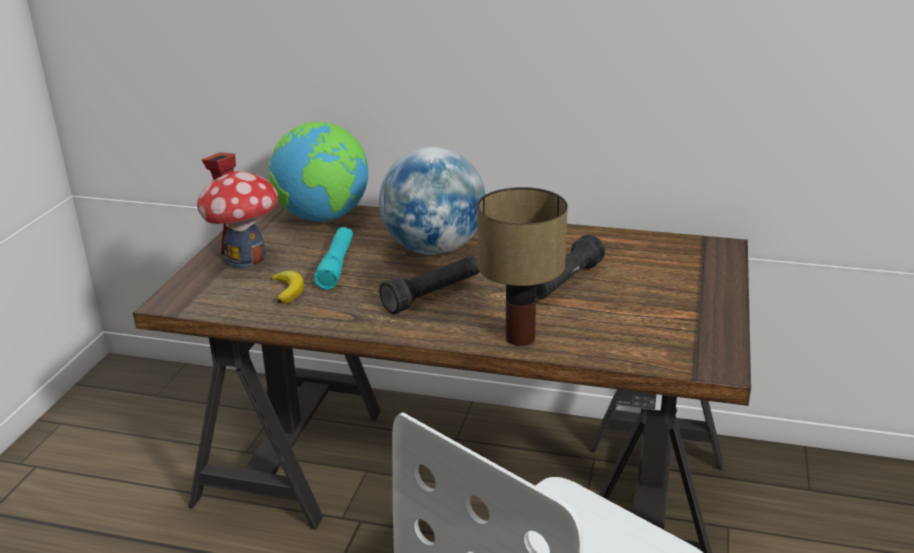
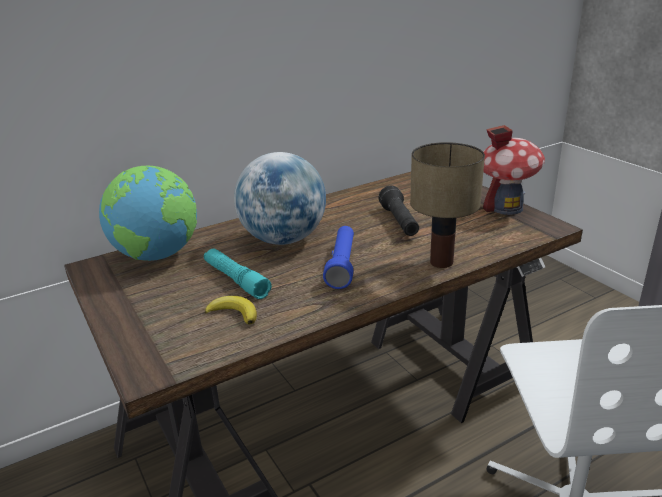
camera: 45 degrees left, 0 degrees up
(246, 258) = (149, 310): toy house -> toy house (506, 207)
(433, 295) = (342, 265): black flashlight -> blue flashlight

